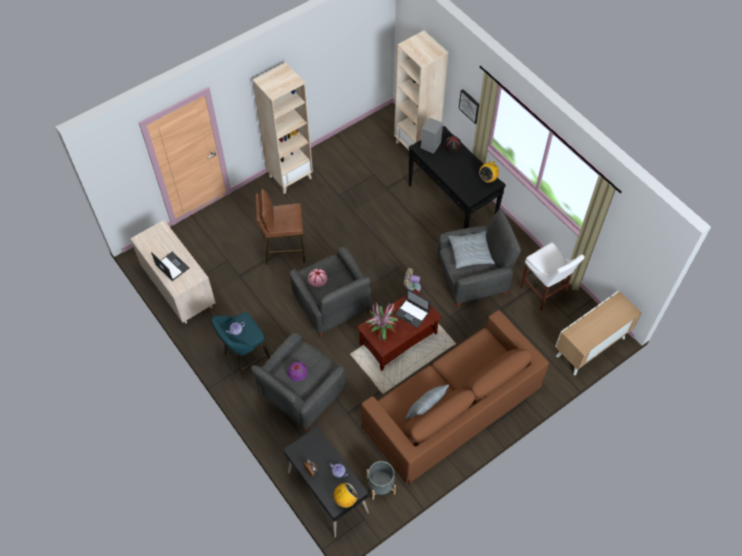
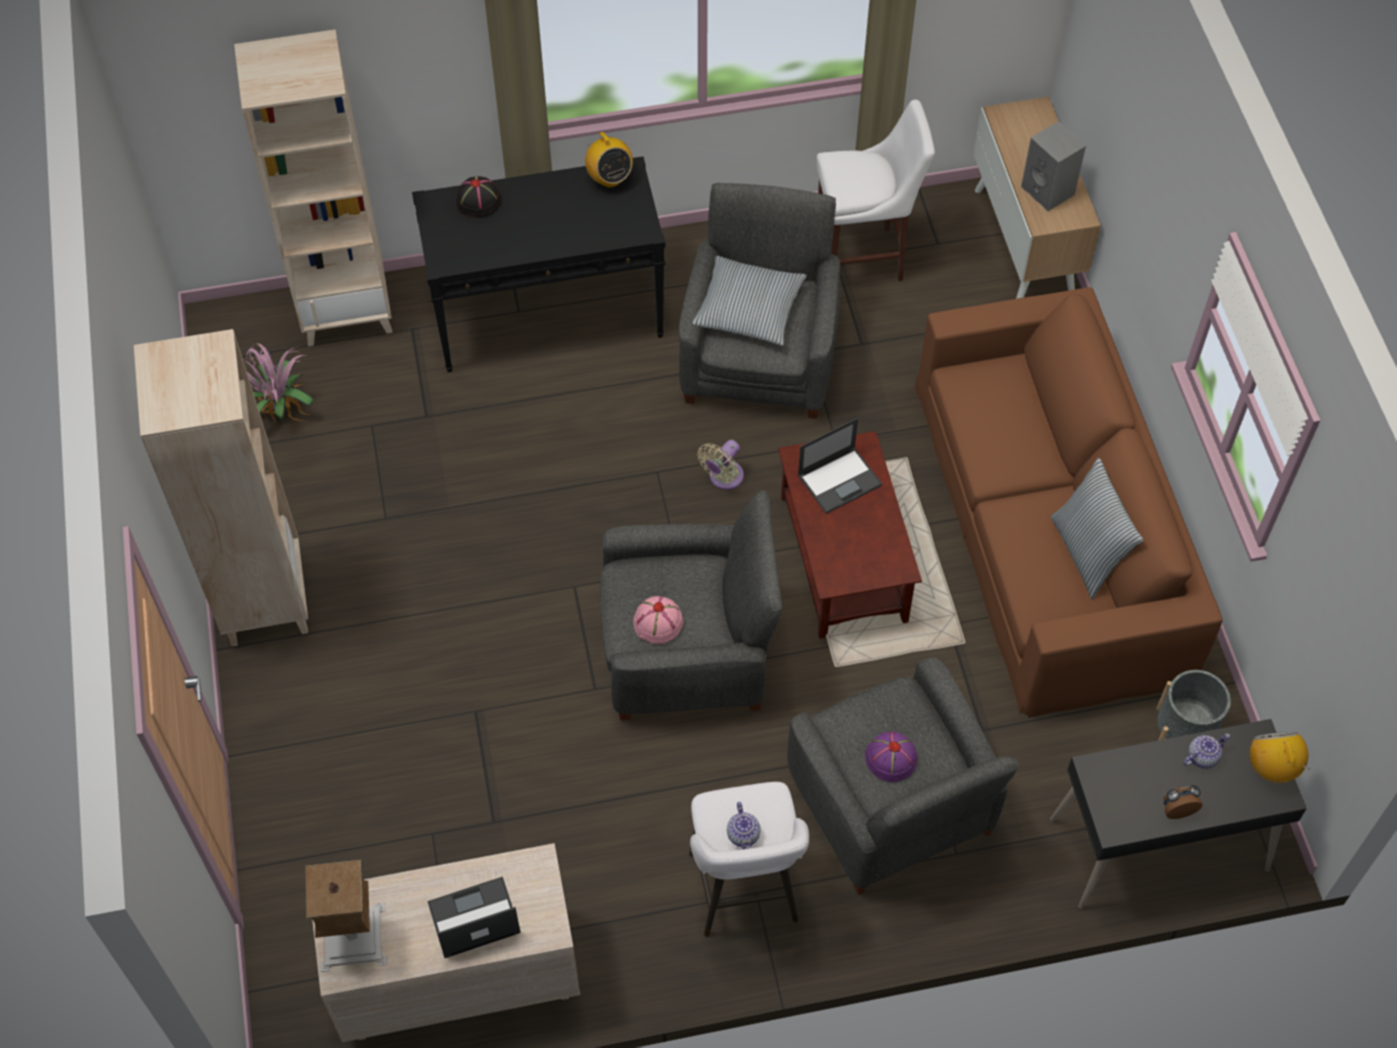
camera: 65 degrees left, 0 degrees up
(152, 237) = (351, 938): none -> table lamp
(245, 360) = (744, 894): turquoise stool -> white stool
(284, 250) = (477, 694): brown stool -> none
(382, 330) = (853, 552): potted plant -> potted plant (279, 409)
(431, 145) = (453, 239): grey speaker -> grey speaker (1049, 191)
(470, 106) = (445, 94): picture -> none

